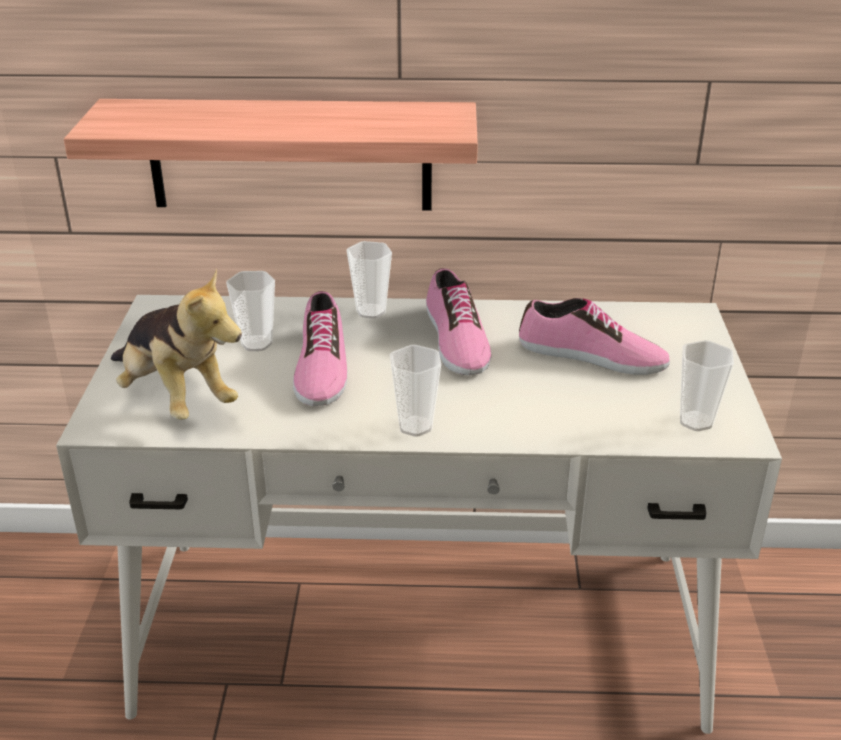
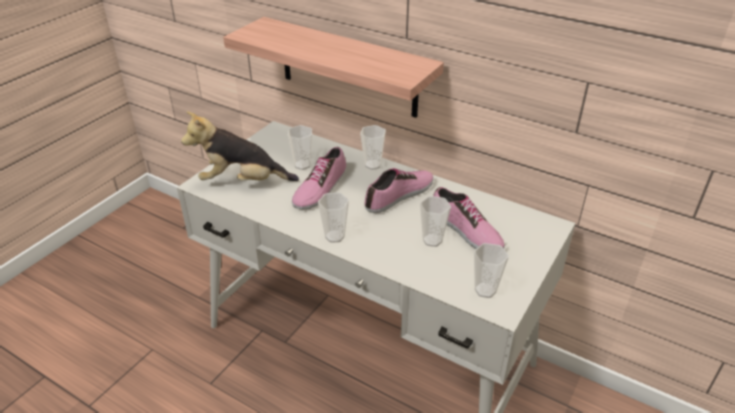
camera: 30 degrees right, 5 degrees up
(176, 398) = (242, 181): plush toy -> plush toy turned 105 degrees clockwise
(454, 340) = (400, 195): shoe -> shoe turned 150 degrees counterclockwise
(562, 383) = (432, 240): none -> cup

